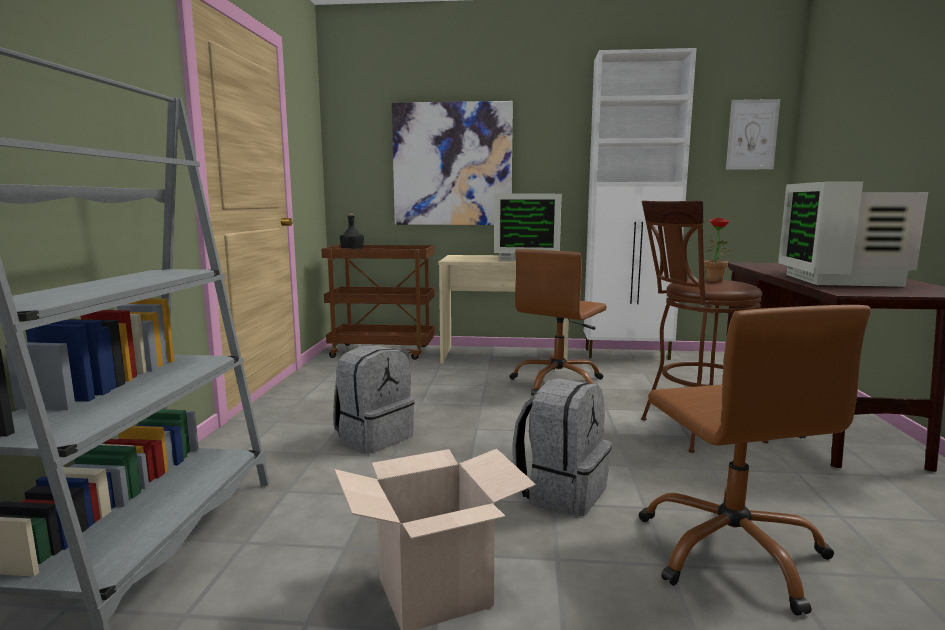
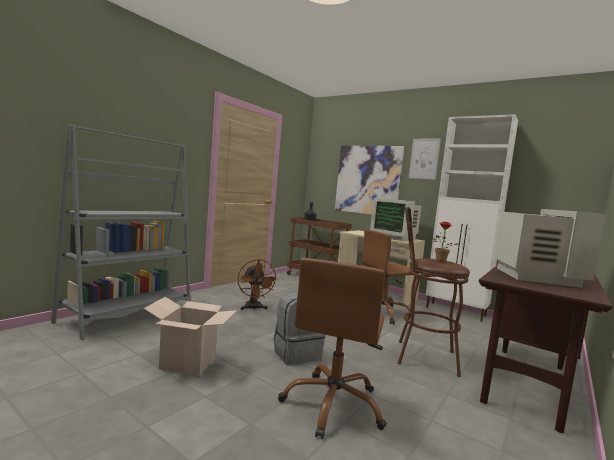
camera: 30 degrees right, 5 degrees down
(374, 437) = (253, 308): grey backpack -> brown fan
(752, 134) = (570, 173): picture -> picture (424, 158)
(842, 280) = (535, 277): monitor -> monitor turned 150 degrees clockwise

